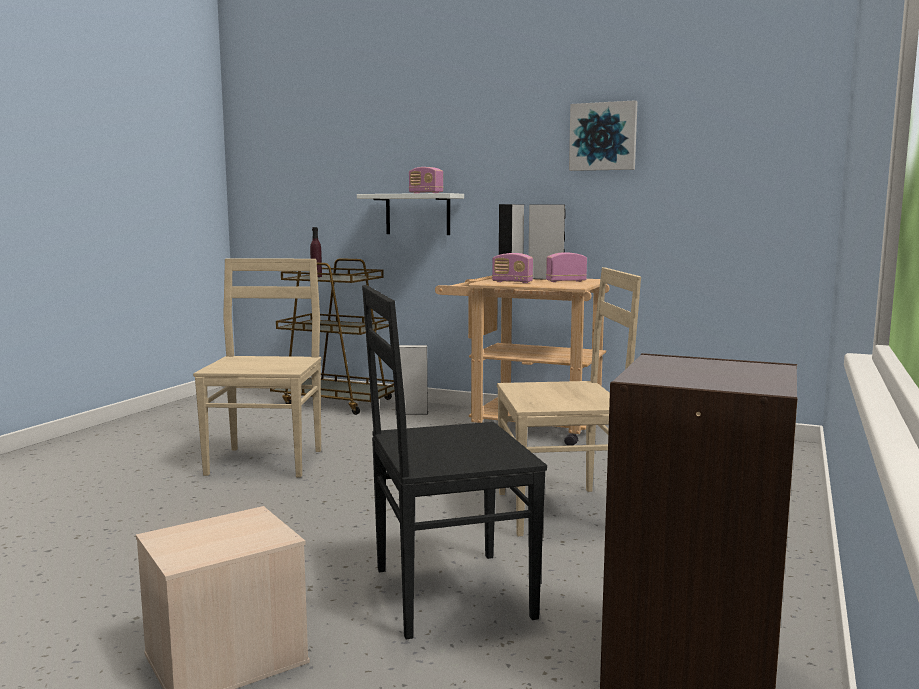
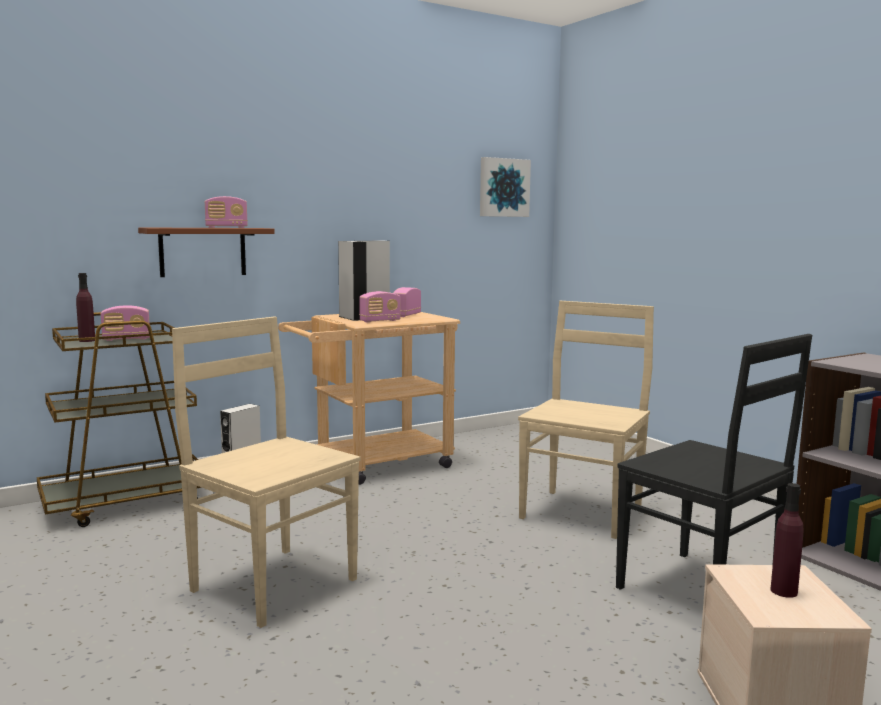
camera: 55 degrees left, 0 degrees up
(224, 537) = (784, 591): none -> purple bottle
(334, 278) = (126, 339): none -> radio
(418, 214) = (203, 252): white shelf -> brown shelf
(447, 593) = (702, 591): black chair -> black chair turned 60 degrees counterclockwise
(603, 136) = (398, 176): picture -> picture (503, 187)

